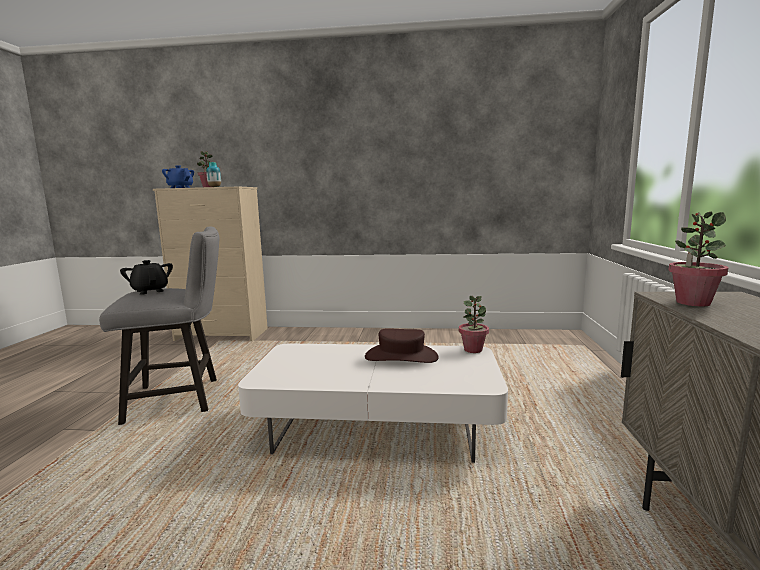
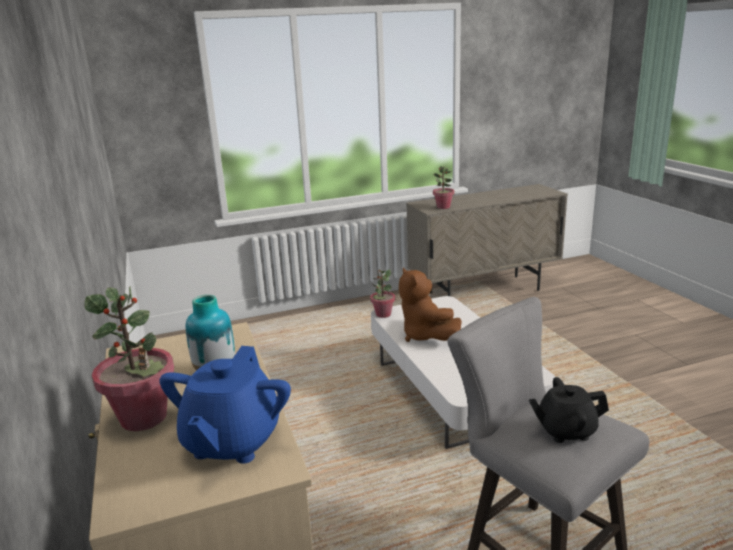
camera: 115 degrees left, 10 degrees up
(150, 291) = (565, 430): black teapot -> black teapot turned 60 degrees clockwise
(401, 356) = (425, 336): brown hat -> brown plush toy

